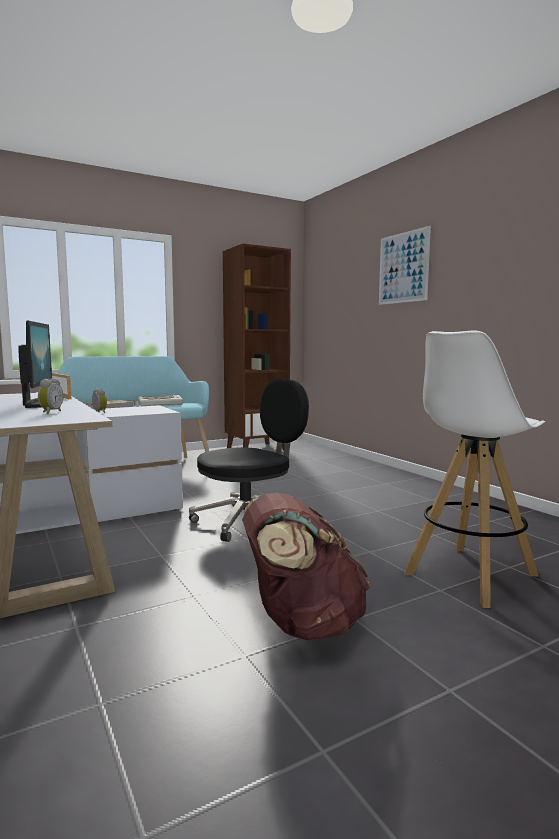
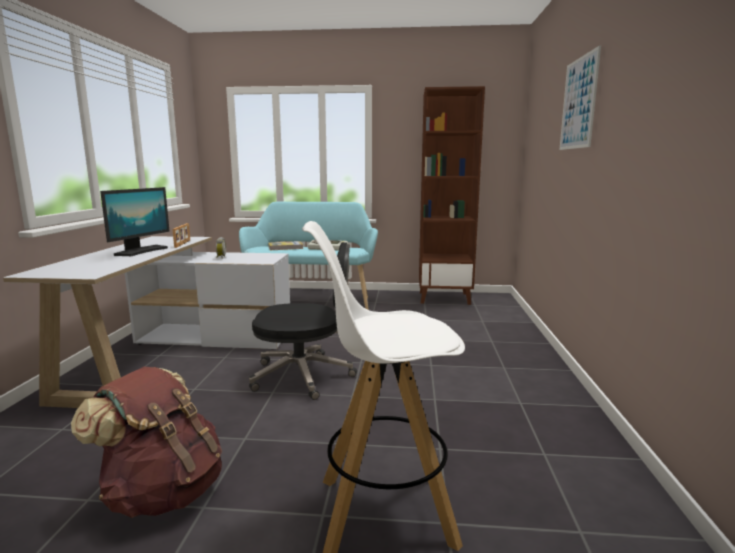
camera: 35 degrees right, 5 degrees up
(50, 412) = (103, 263): alarm clock -> none

